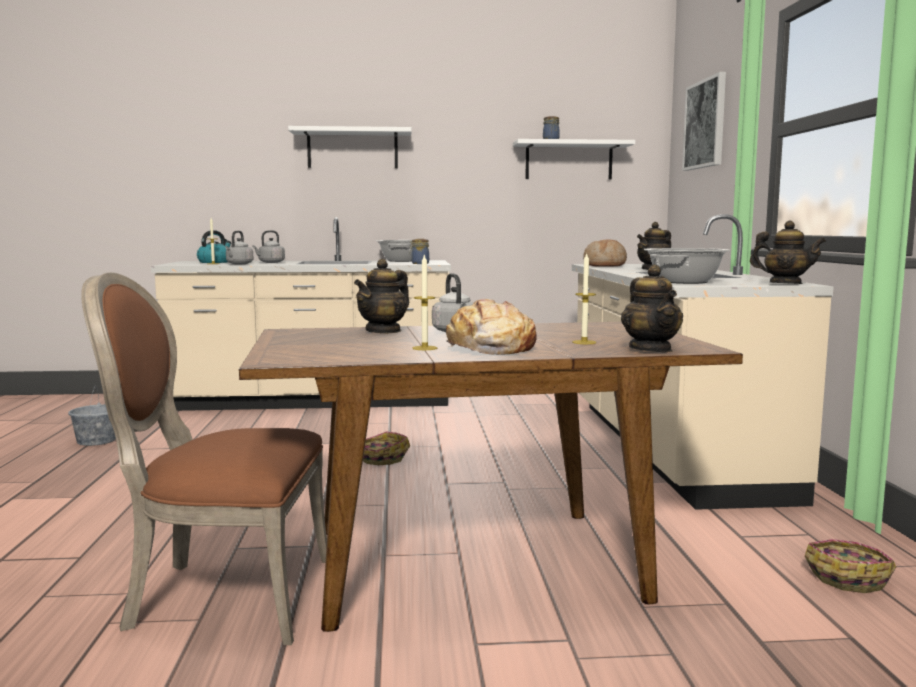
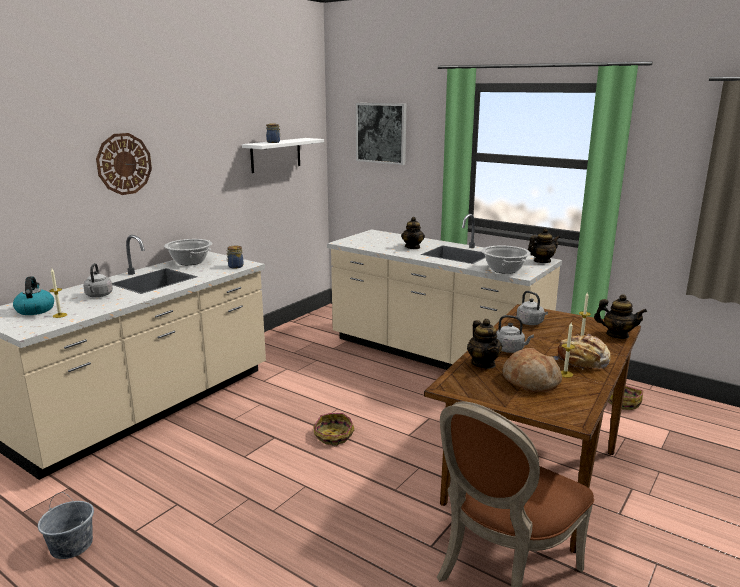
camera: 50 degrees left, 10 degrees up
(239, 264) = (90, 308): grey kettle -> grey kettle (531, 323)
(352, 149) = (124, 164): white shelf -> wall clock
(605, 265) = (358, 243): bread -> bread (531, 381)

